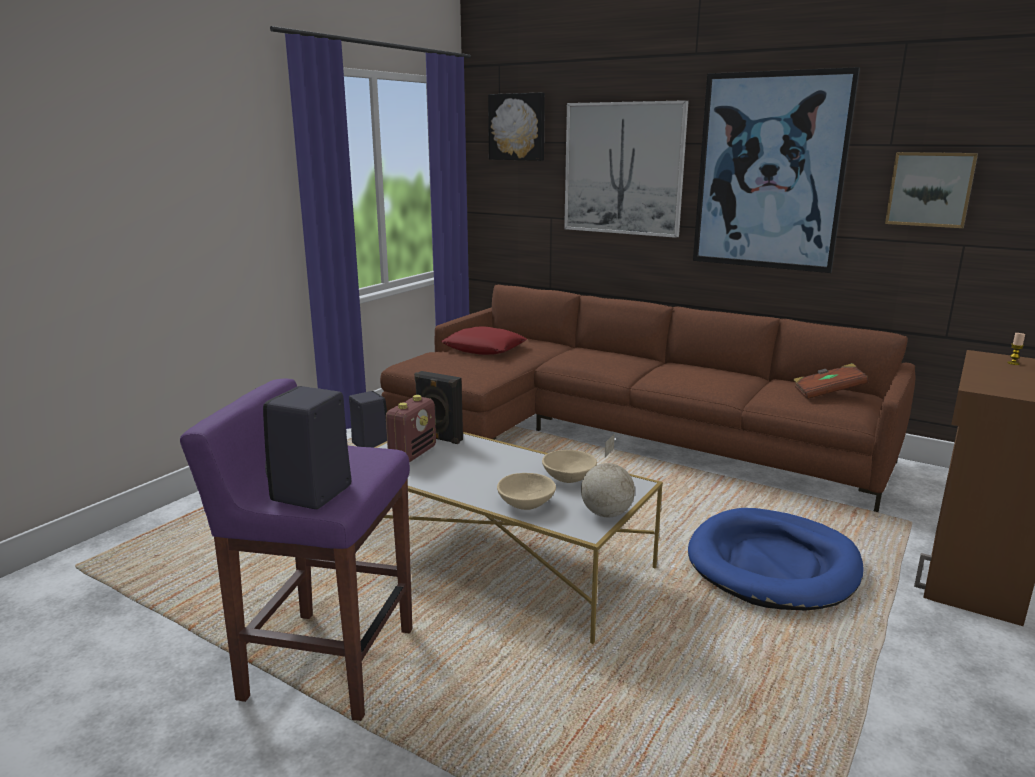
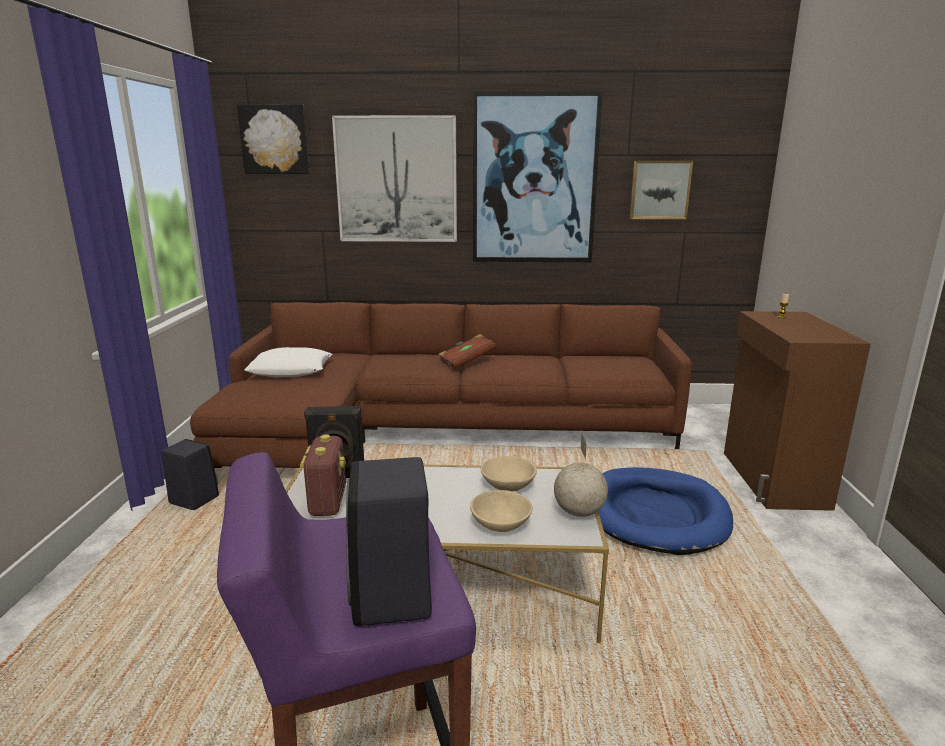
camera: 30 degrees left, 0 degrees up
(484, 348) = (290, 370): red pillow -> white pillow
(827, 393) = (619, 361): brown book -> brown book (466, 361)

